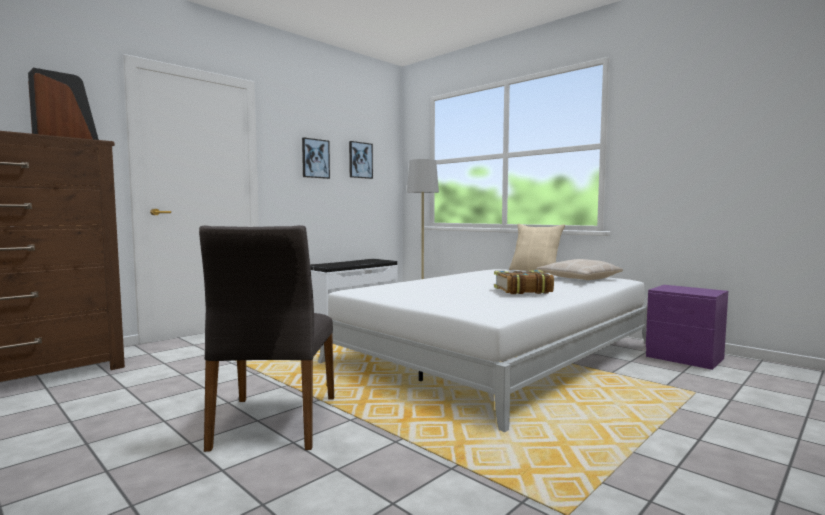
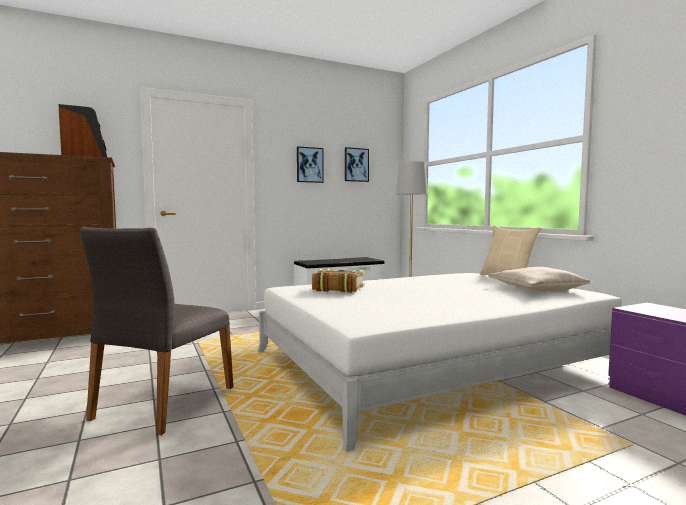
camera: 20 degrees right, 0 degrees up
(522, 290) = (444, 298): book -> book (337, 288)

